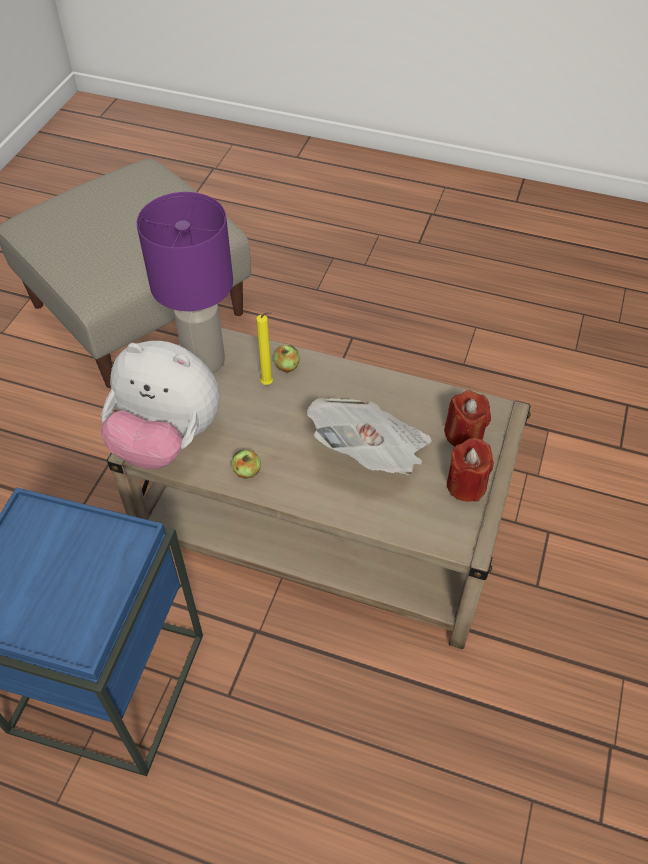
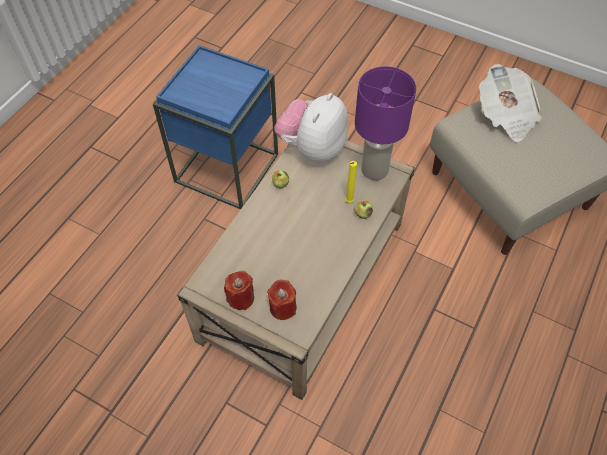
camera: 100 degrees right, 5 degrees up
(371, 453) = (279, 249): newspaper -> newspaper (505, 116)

